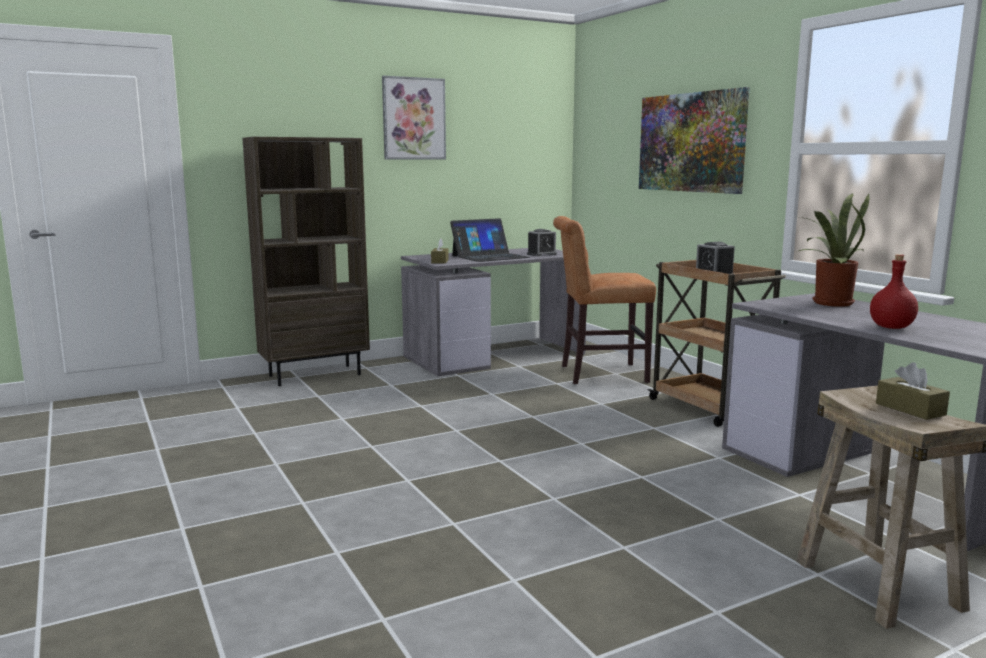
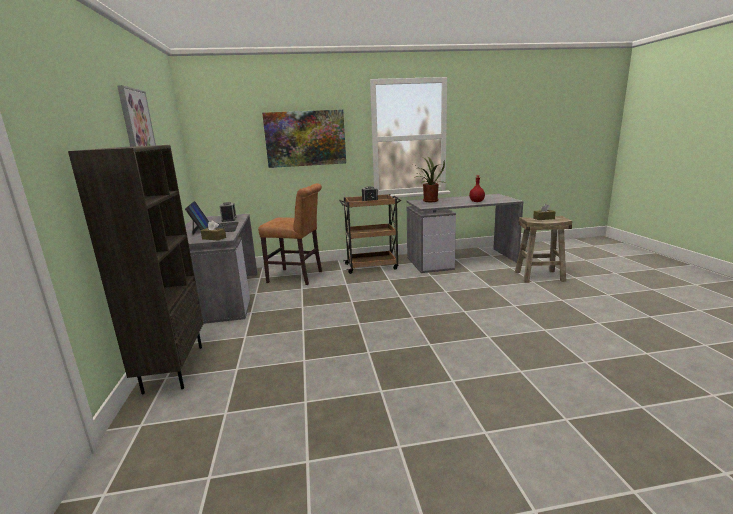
camera: 70 degrees left, 5 degrees up
(598, 374) = (298, 277): brown chair -> brown chair turned 90 degrees counterclockwise

